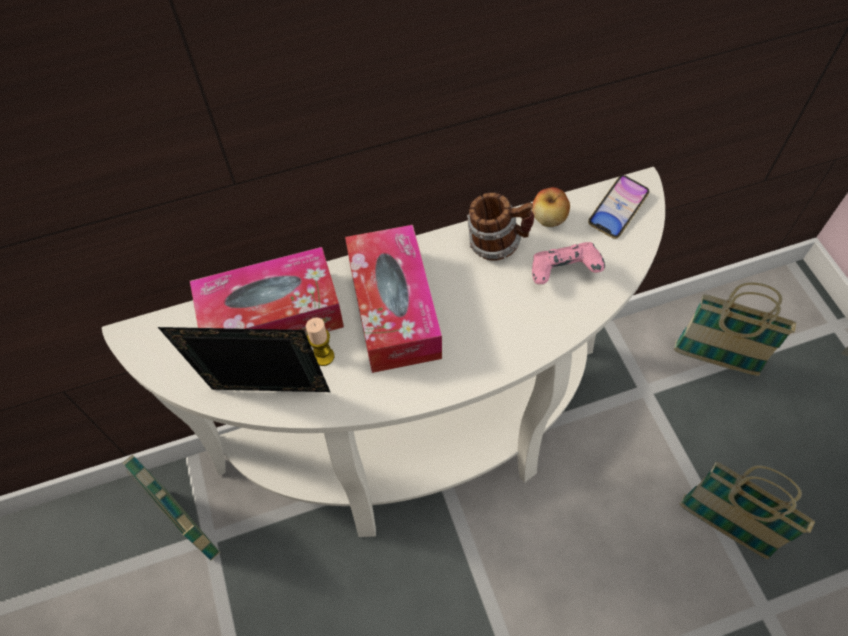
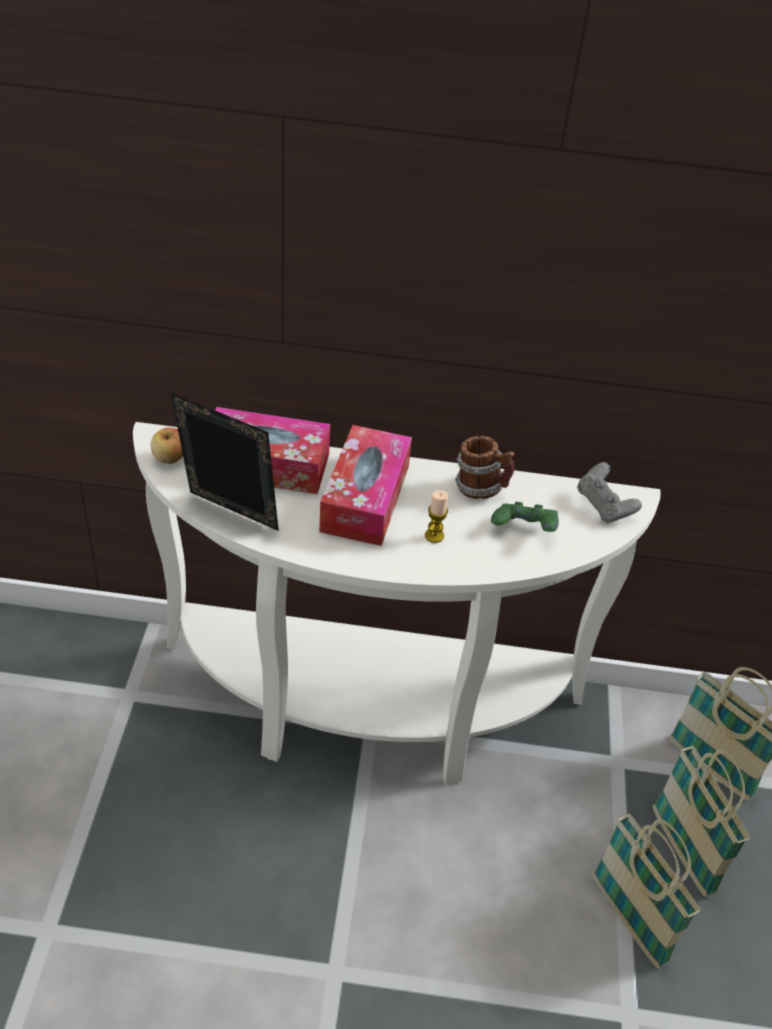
camera: 20 degrees right, 15 degrees down
(189, 525) = (118, 676): basket -> basket (682, 851)
(323, 356) = (288, 506): candle -> candle (434, 536)
(548, 218) = (538, 489): apple -> apple (169, 458)
(563, 274) = (524, 531): pink game controller -> green game controller
(617, 210) = (604, 506): phone -> grey game controller

